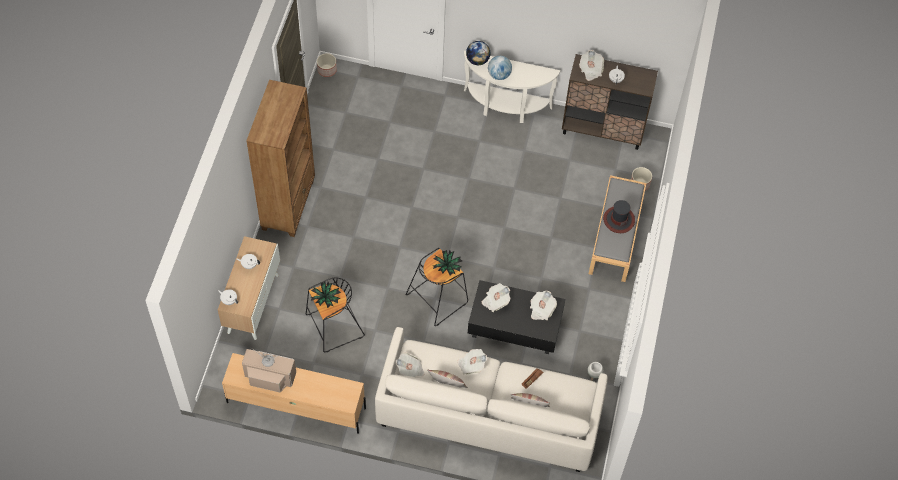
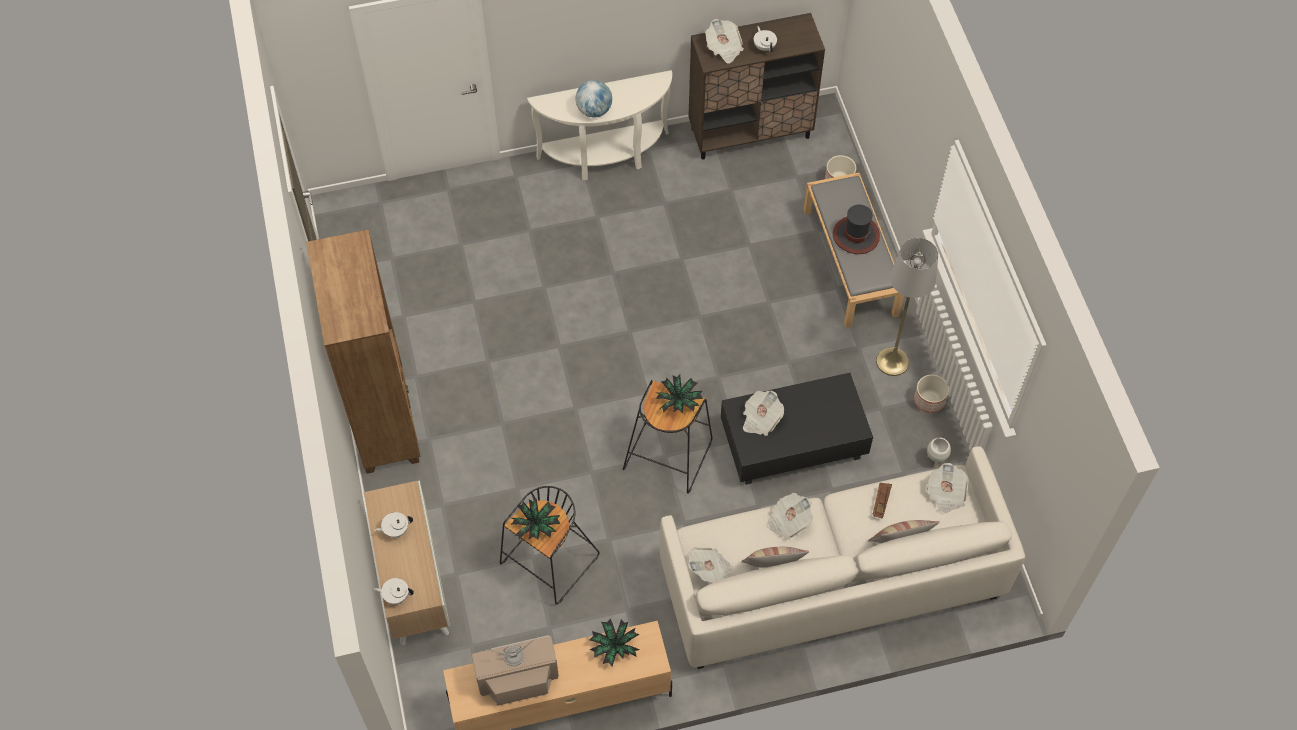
camera: 25 degrees left, 0 degrees up
(327, 70) = (332, 212): planter -> planter (929, 400)
(331, 385) = (614, 647): none -> potted plant
(477, 60) = (553, 103): globe -> none
(541, 309) = (828, 401): newspaper -> newspaper (945, 494)
(604, 307) = (892, 361): none -> grey floor lamp

